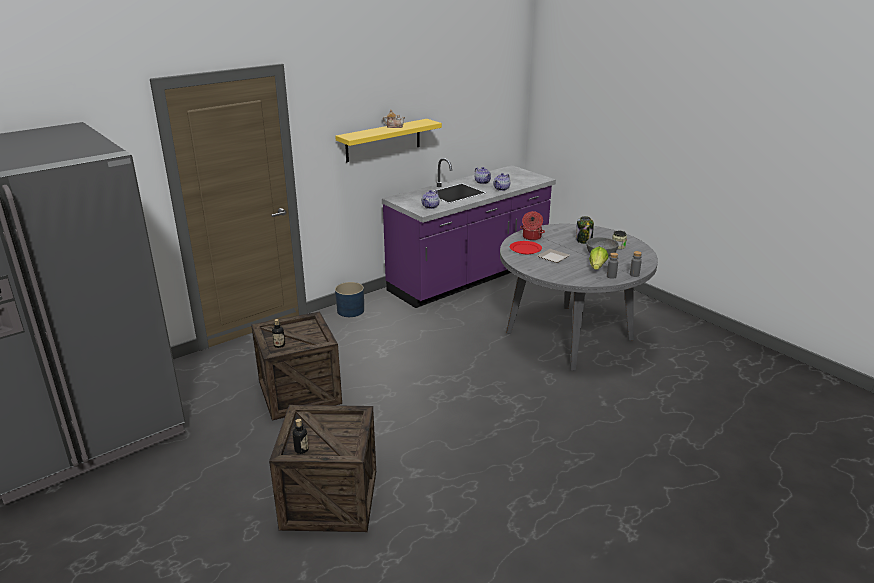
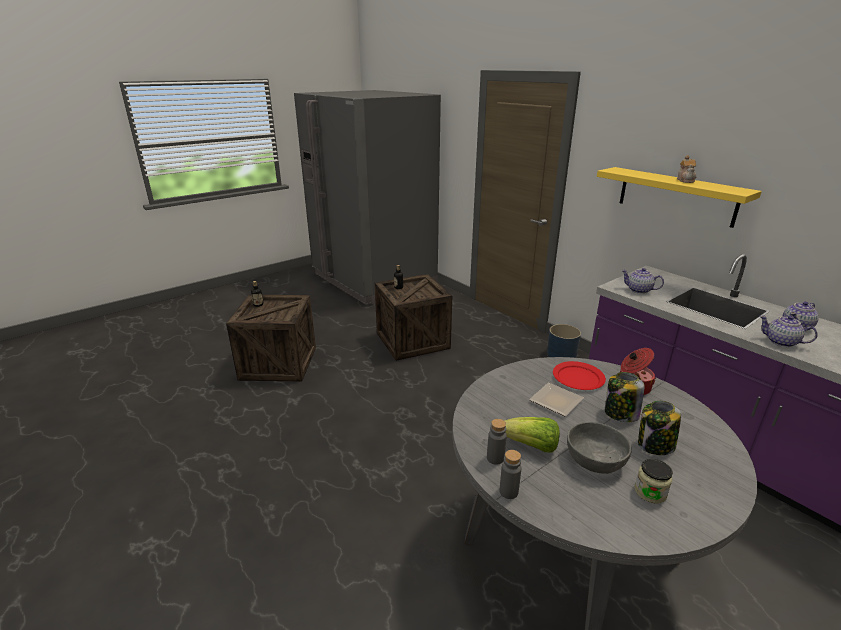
camera: 90 degrees right, 0 degrees up
(560, 244) = (620, 414): none -> jar

